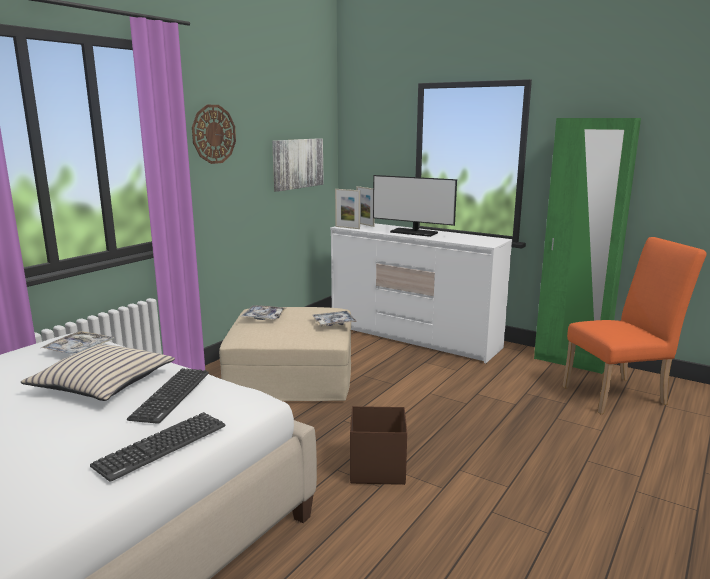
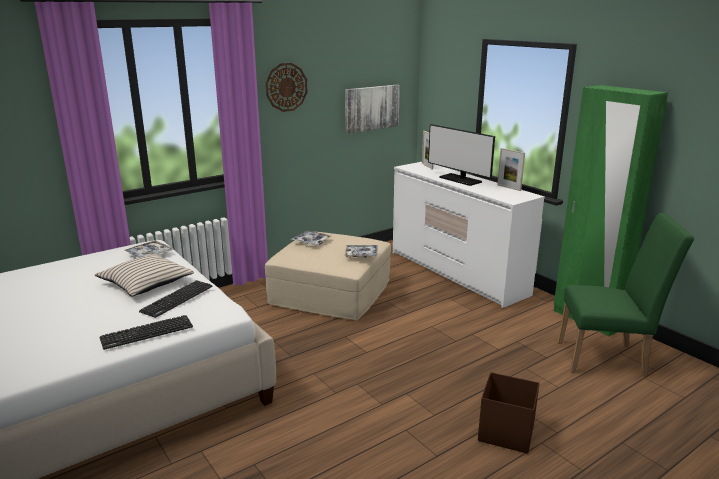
camera: 20 degrees right, 5 degrees up
(347, 227) = (408, 168): picture frame -> picture frame (509, 187)
(376, 469) = (343, 379): brown storage box -> brown storage box (505, 432)
(620, 394) = (608, 359): orange chair -> green chair

